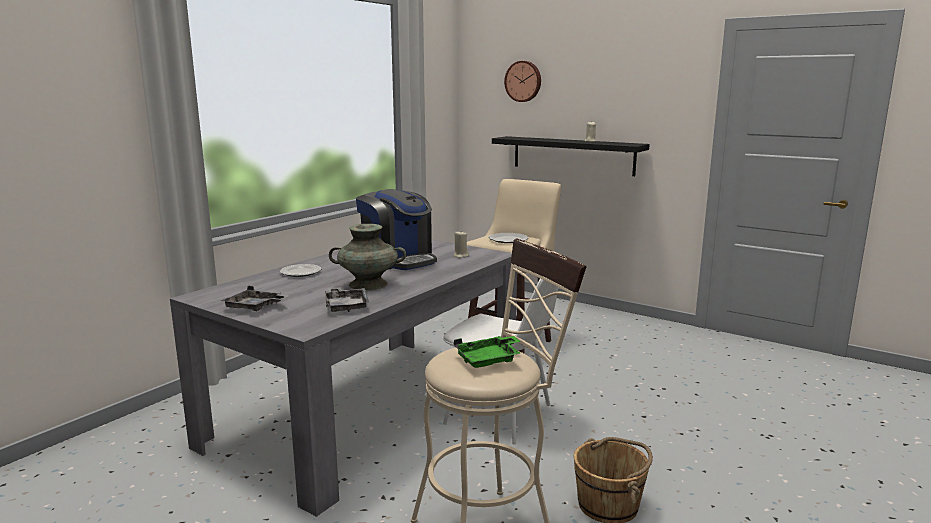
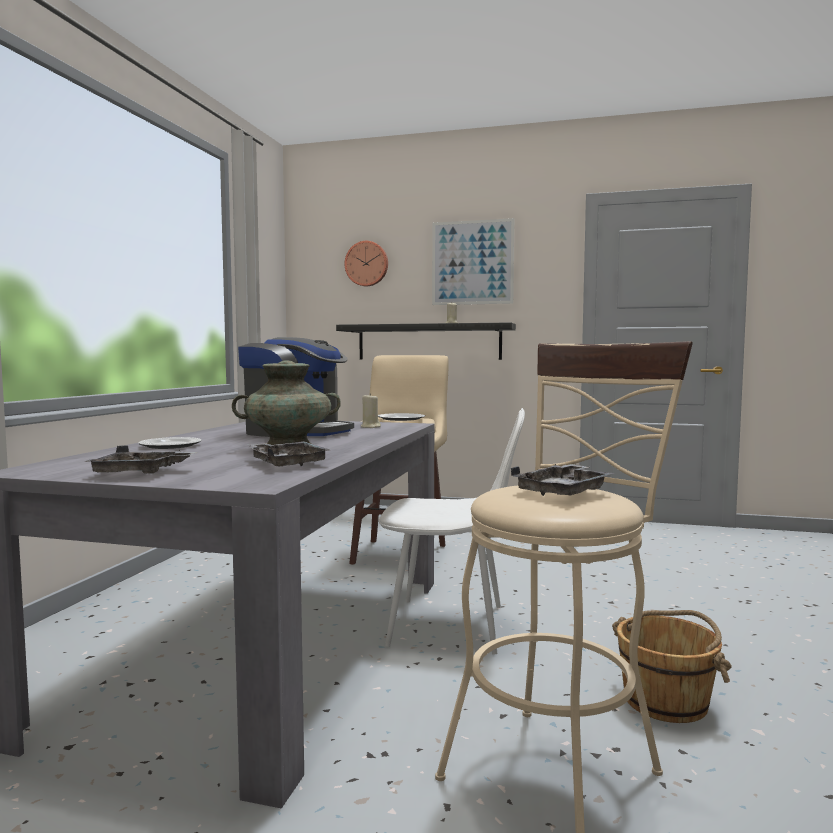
camera: 20 degrees left, 10 degrees down
(489, 360) = (564, 492): green tray -> grey tray
(614, 84) = (472, 262): none -> picture

